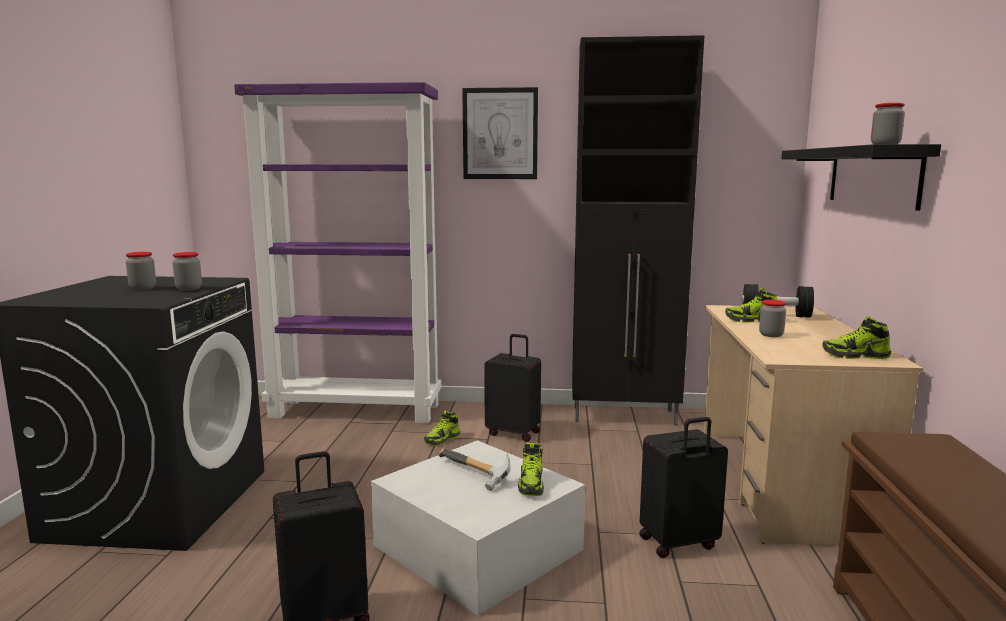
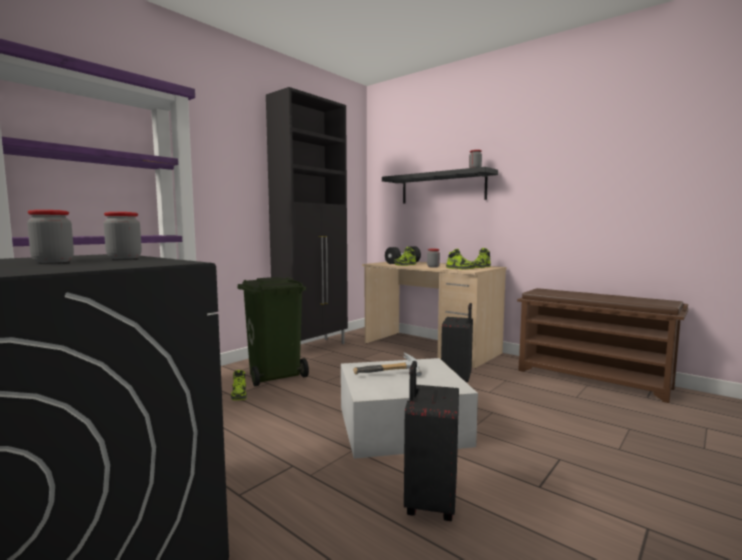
camera: 55 degrees left, 5 degrees down
(500, 134) = (214, 147): picture -> none
(514, 433) = (275, 375): black suitcase -> green trash can
(531, 485) = (424, 366): shoe -> shoe (460, 268)

